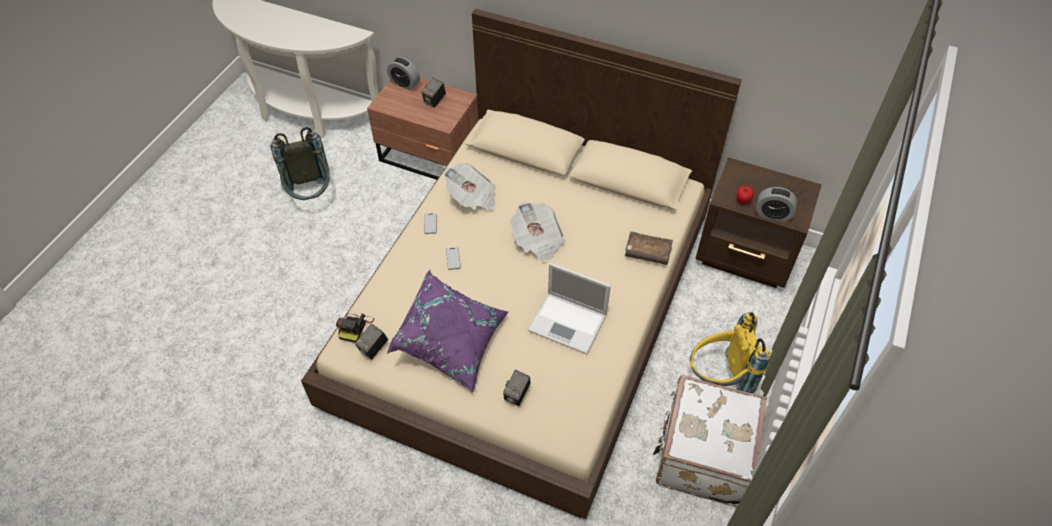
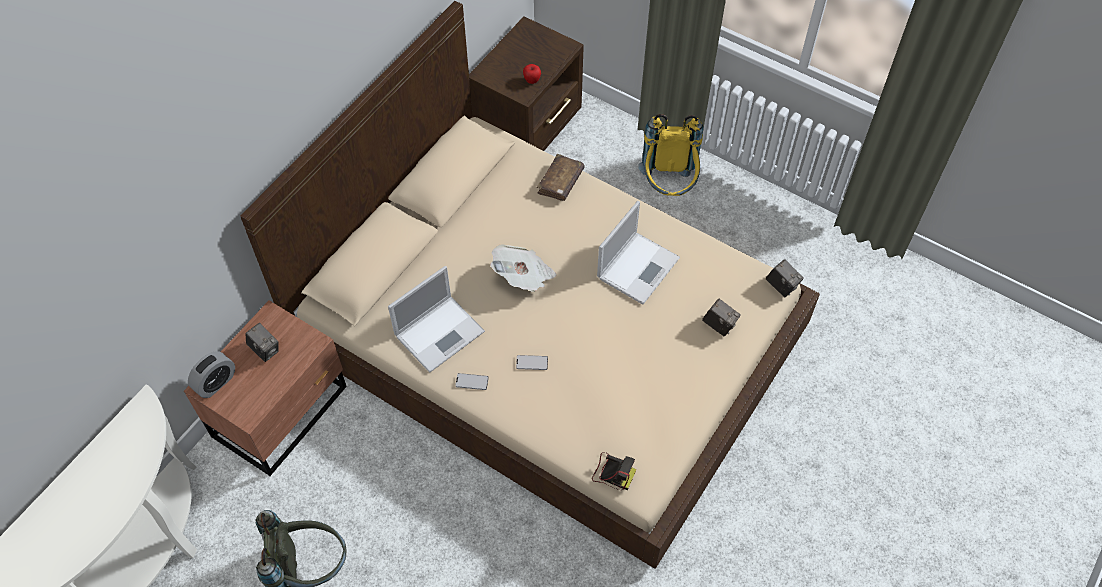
camera: 80 degrees left, 5 degrees up
(373, 349) = (645, 455): camera -> camera (781, 286)
(452, 342) = (647, 377): purple pillow -> none
(472, 197) = (440, 332): newspaper -> laptop
(702, 455) = (748, 221): white suitcase -> none
(773, 214) = (554, 62): alarm clock -> none

